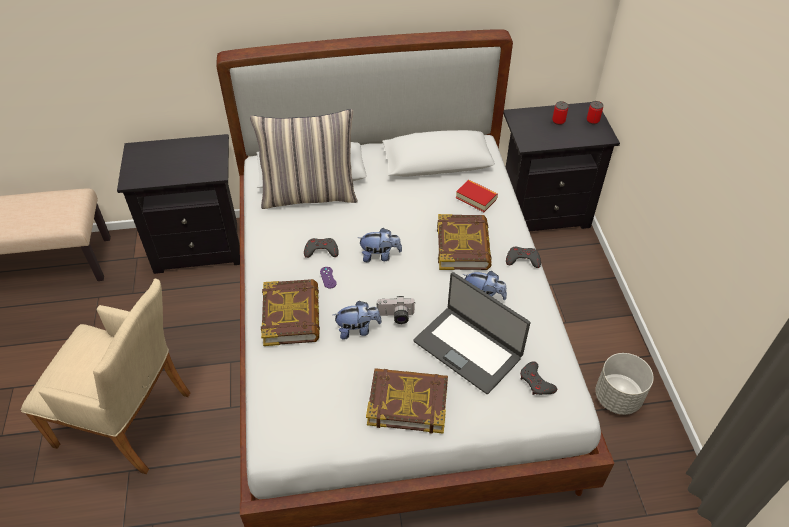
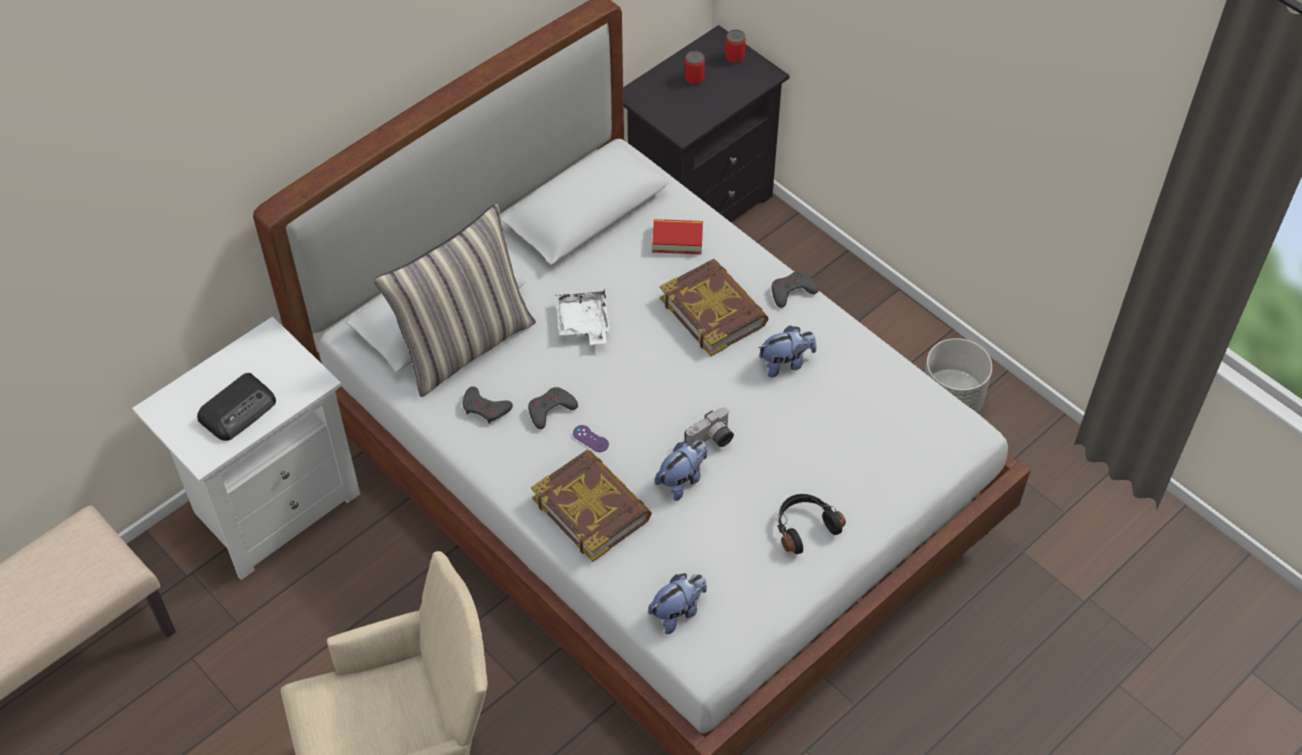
camera: 35 degrees left, 5 degrees up
(168, 168) = (239, 410): none -> radio
(201, 247) = (273, 504): black nightstand -> white nightstand
(380, 256) = (627, 377): plush toy -> plush toy (678, 612)
(382, 216) = (583, 323): none -> white tray
(408, 402) = (804, 527): book -> black headphones
(468, 348) = (817, 431): laptop -> none
(536, 382) = (914, 427): grey game controller -> grey game controller (485, 408)

